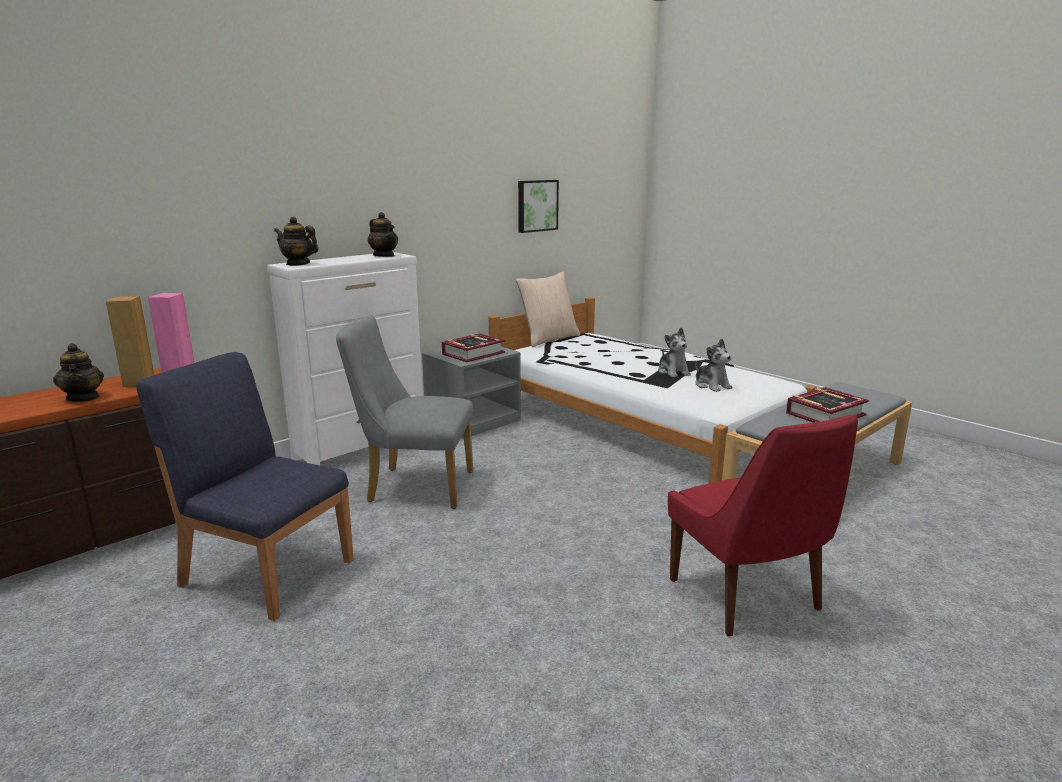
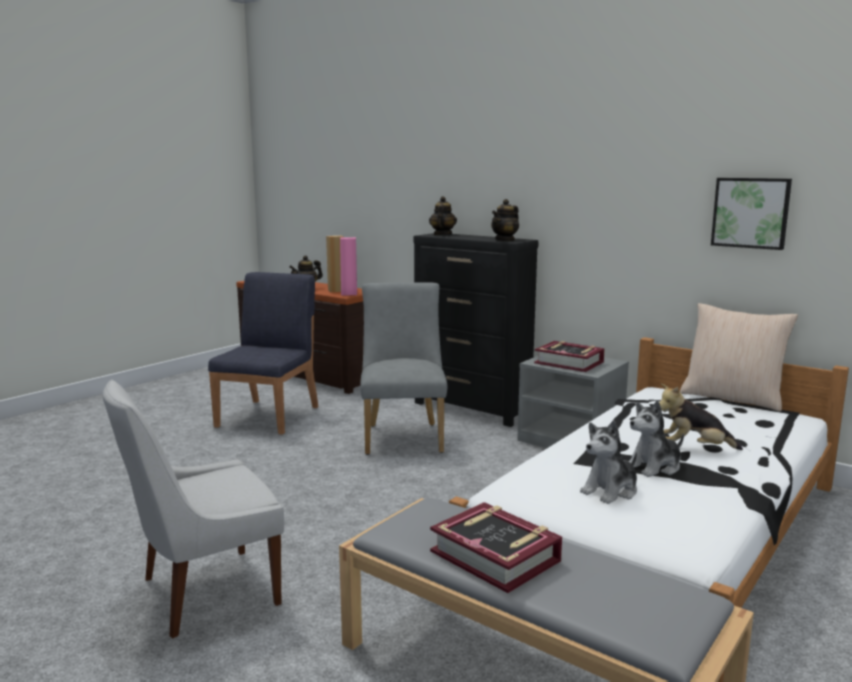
camera: 80 degrees right, 5 degrees down
(362, 448) = (472, 409): white dresser -> black dresser
(644, 360) = (694, 448): none -> plush toy
(747, 597) = (204, 593): red chair -> white chair

